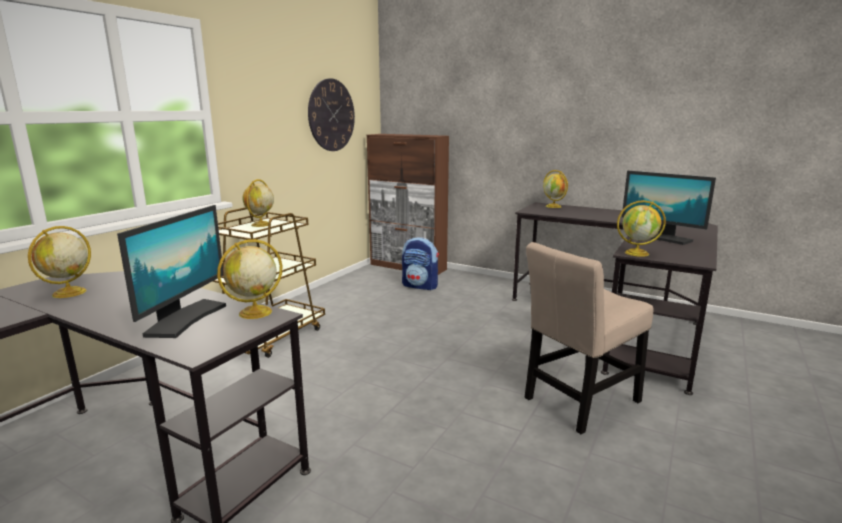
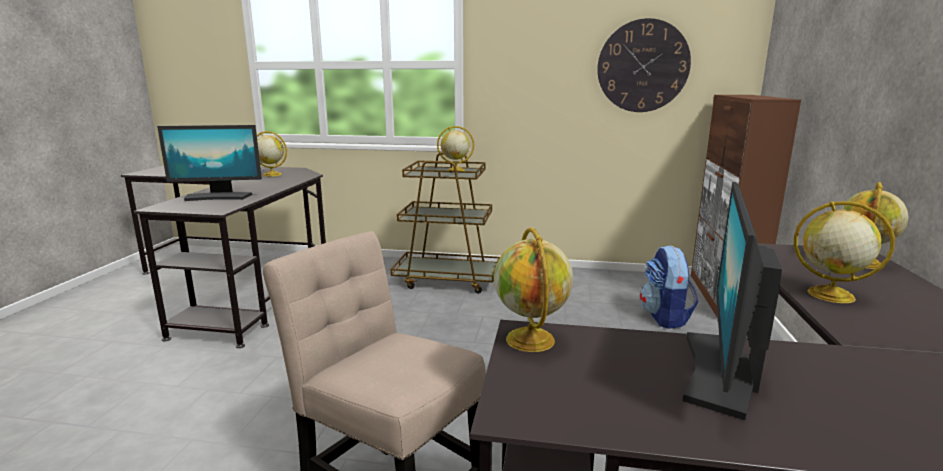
camera: 70 degrees right, 0 degrees up
(254, 313) = (226, 206): globe -> globe (829, 295)

